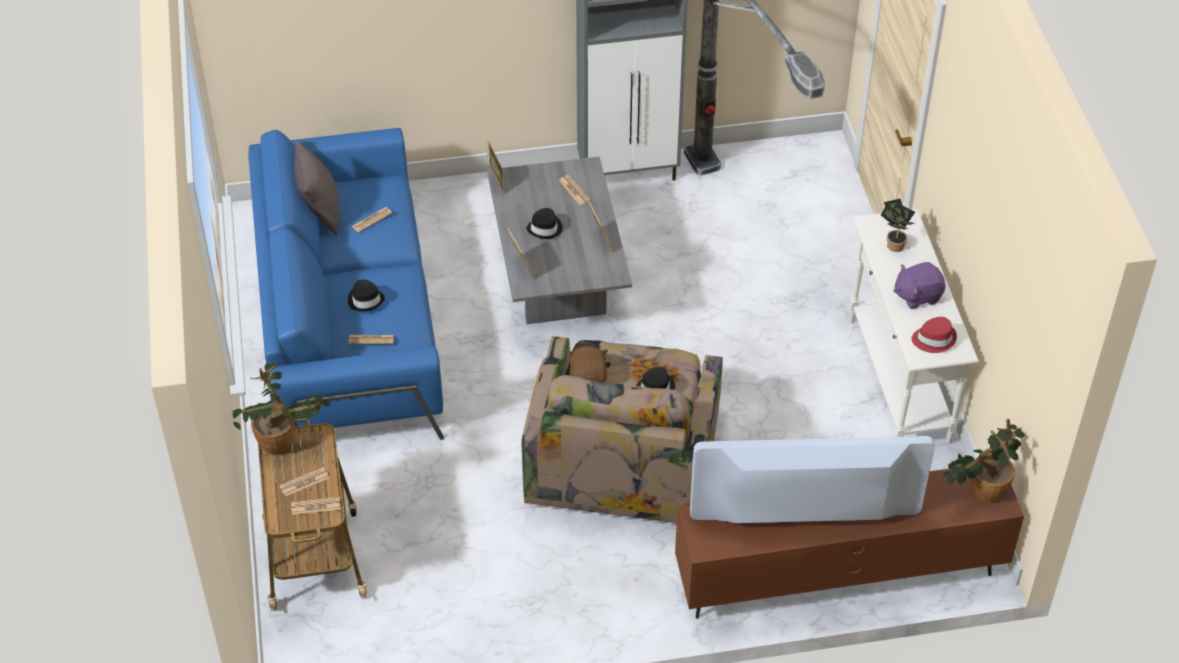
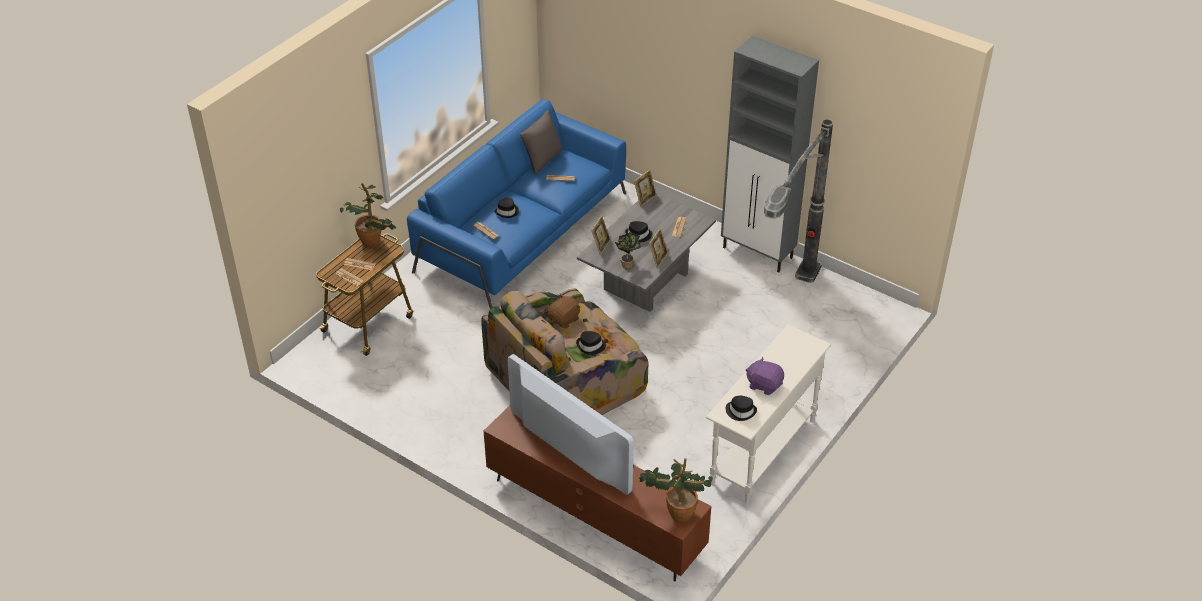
camera: 45 degrees right, 5 degrees down
(893, 244) = (789, 351): potted plant -> potted plant (627, 263)
(934, 339) = (741, 411): red hat -> black hat

